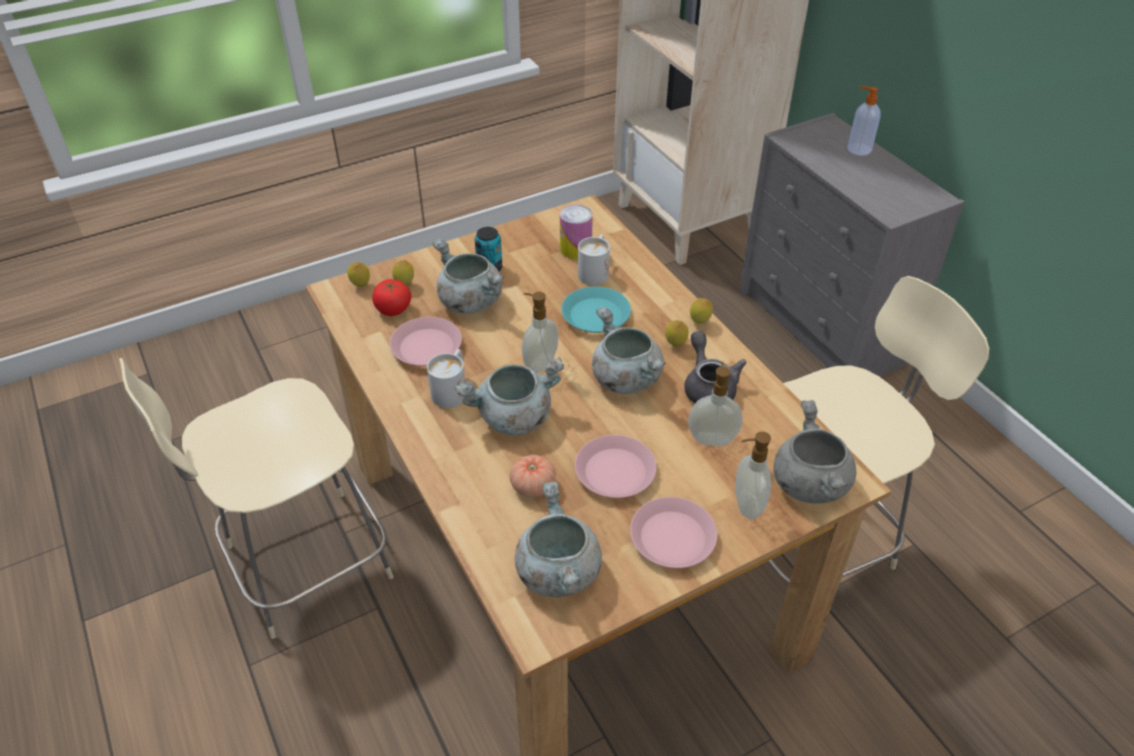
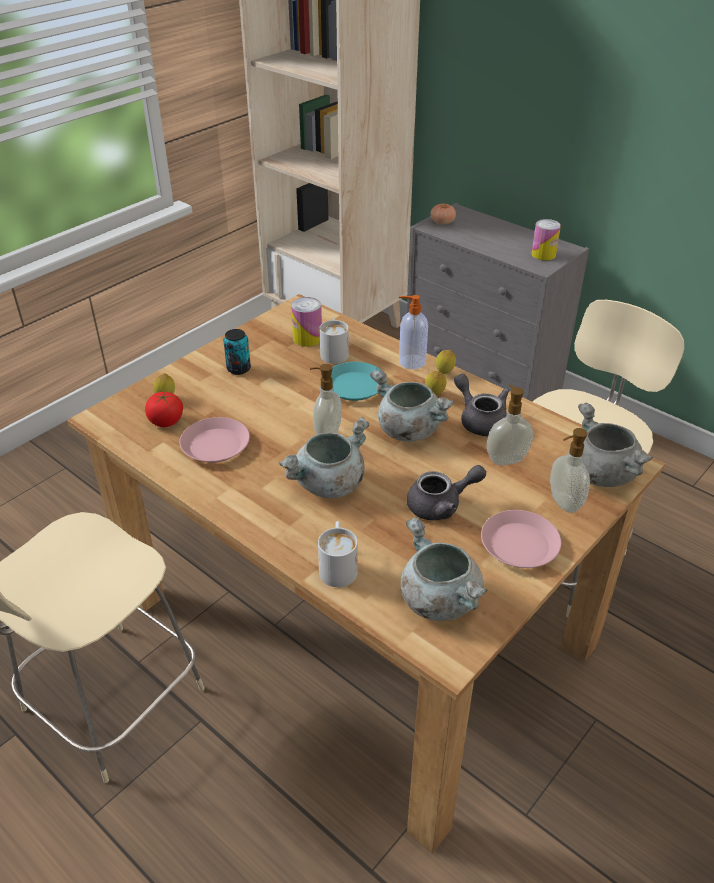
camera: 20 degrees left, 5 degrees down
(361, 286) = (123, 408): lemon -> none
(452, 389) = (259, 475): white mug -> white mug (338, 566)
(469, 301) = (234, 399): grey cooking pot -> none
(533, 486) = (377, 535): tomato -> tomato (442, 222)
(615, 471) = (441, 505): pink plate -> grey teapot
(858, 149) = (489, 225): soap dispenser -> soap dispenser (411, 362)
(902, 199) = (543, 254): none -> can

